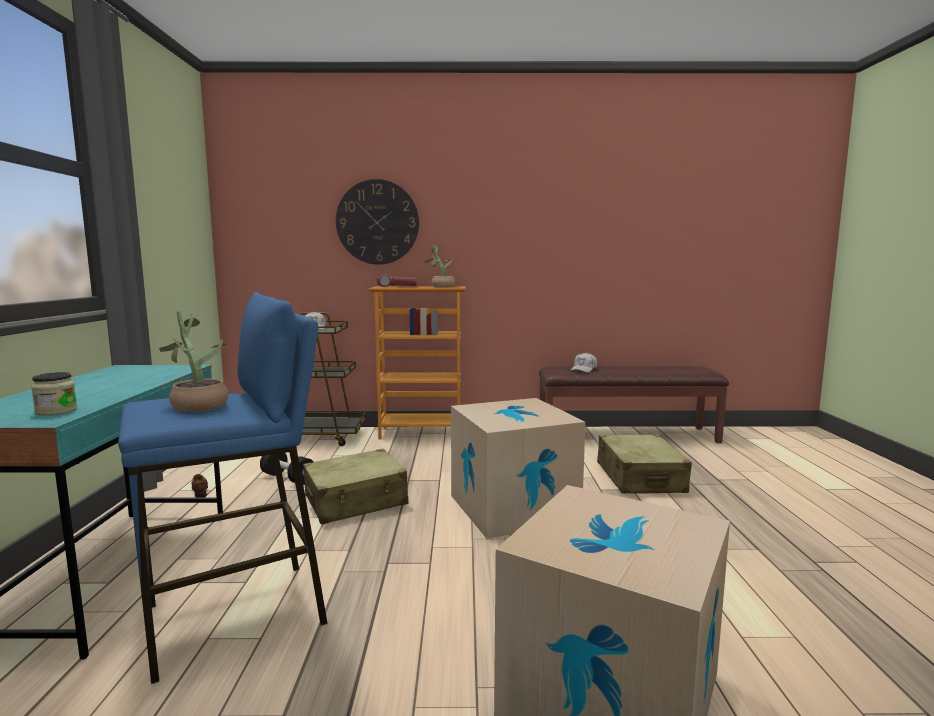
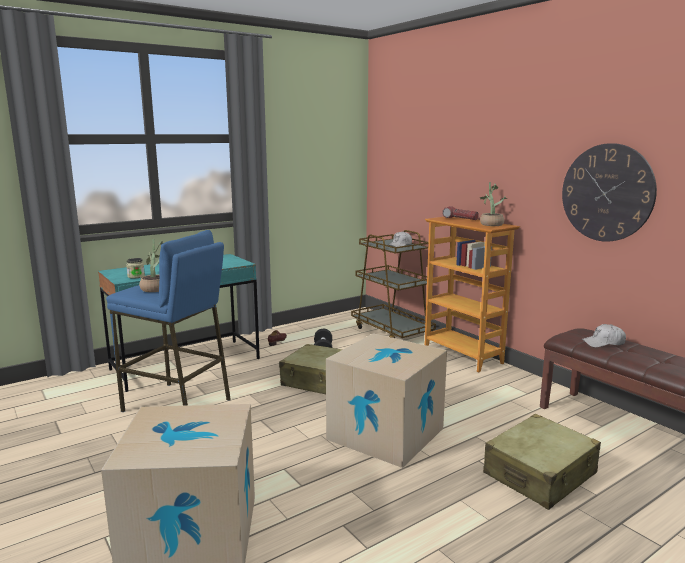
camera: 55 degrees right, 5 degrees up
(377, 222) = (459, 157): wall clock -> wall clock (607, 193)

